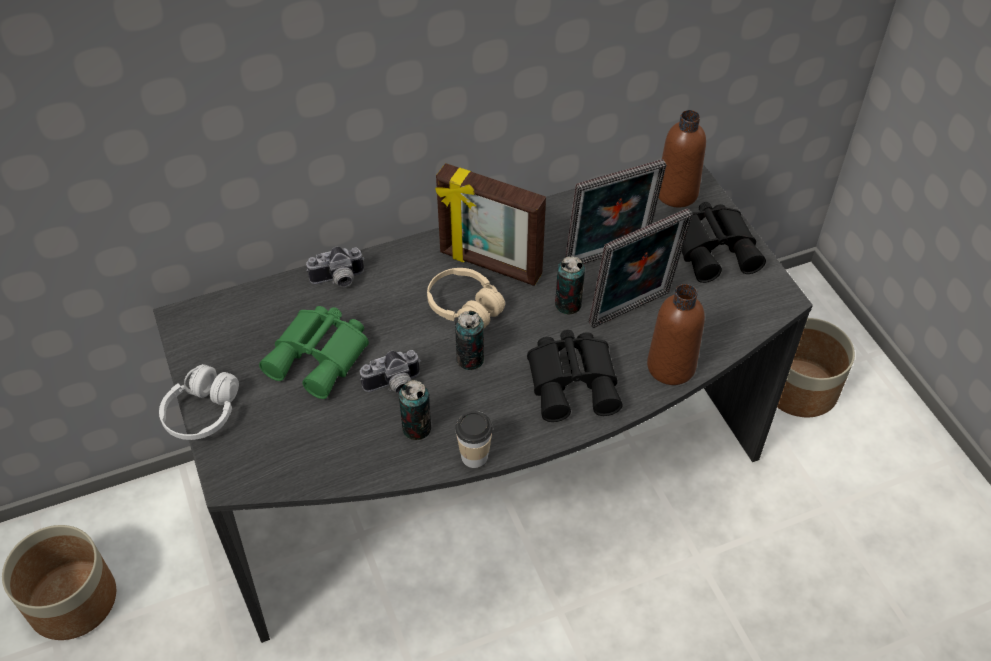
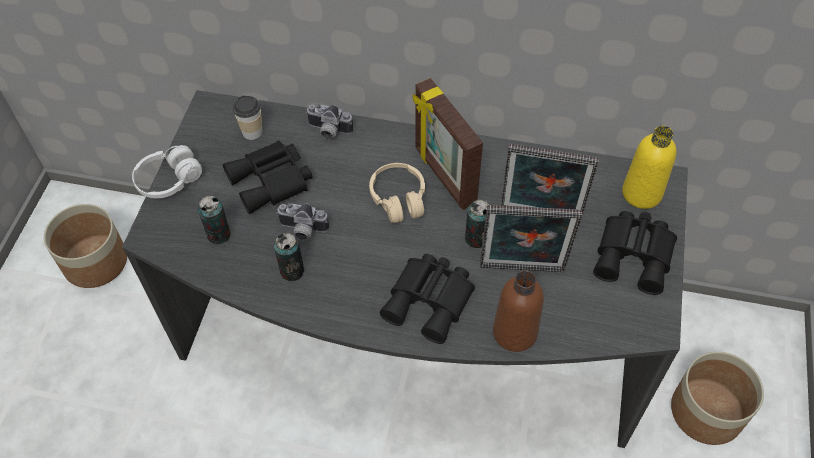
camera: 35 degrees right, 5 degrees up
(321, 356) = (272, 182): green binoculars -> black binoculars
(470, 359) = (370, 241): can -> can (219, 235)
(474, 456) = (314, 315): cup -> cup (252, 132)
(676, 193) = (641, 193): brown bottle -> yellow bottle

